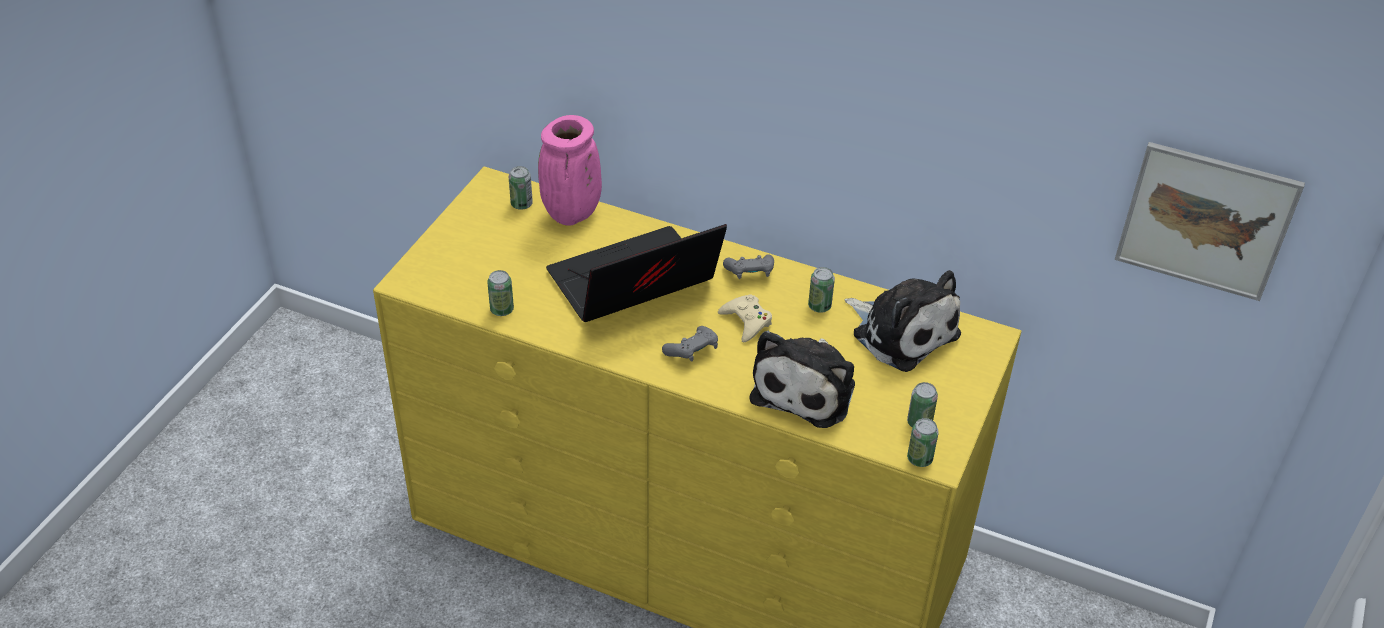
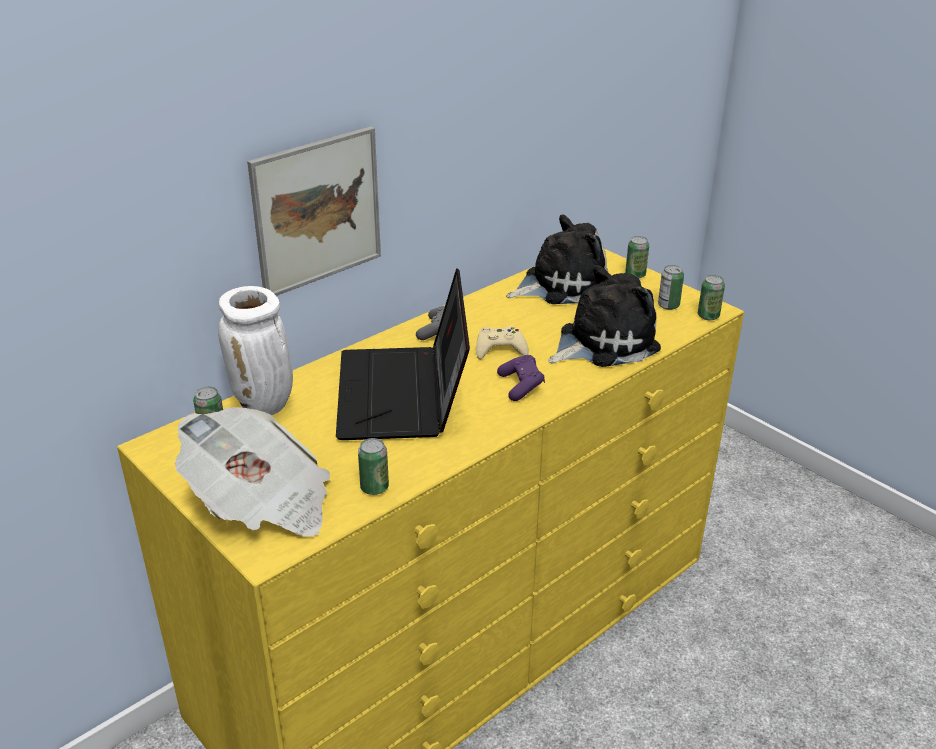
camera: 65 degrees left, 10 degrees down
(455, 260) = (262, 503): none -> newspaper
(572, 215) = (264, 406): pink vase -> white vase
(692, 352) = (521, 386): grey game controller -> purple game controller
(806, 388) = (602, 342): plush toy -> plush toy turned 75 degrees counterclockwise
(819, 306) = (506, 310): can -> can (635, 275)
(1205, 220) = (667, 70): picture -> picture (317, 211)

